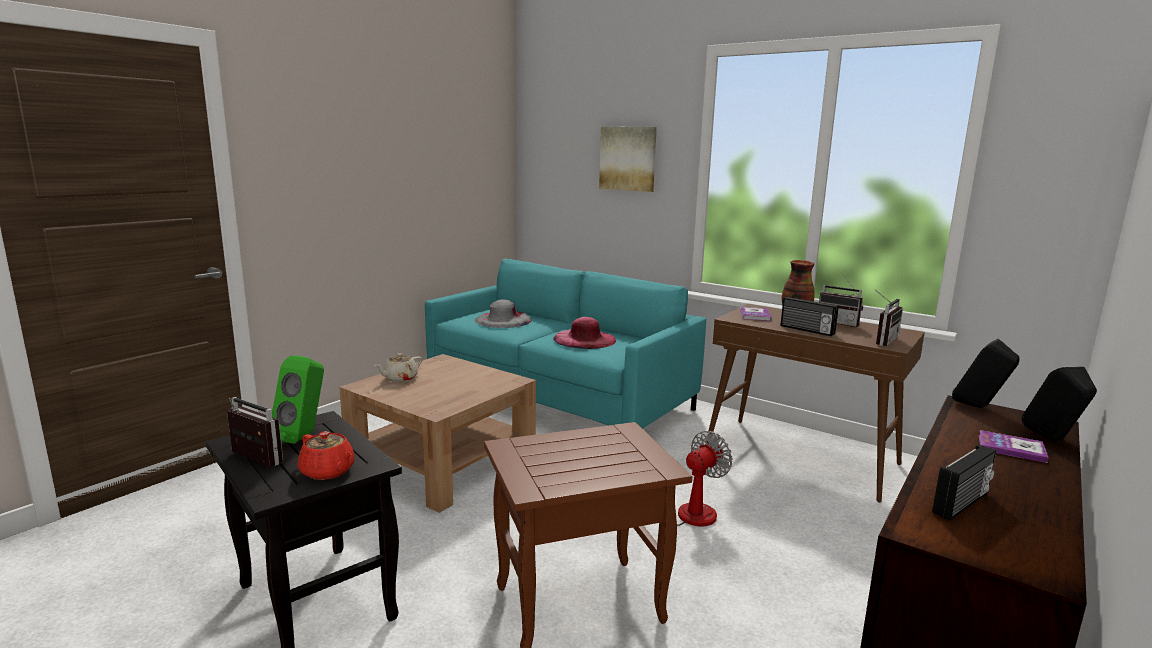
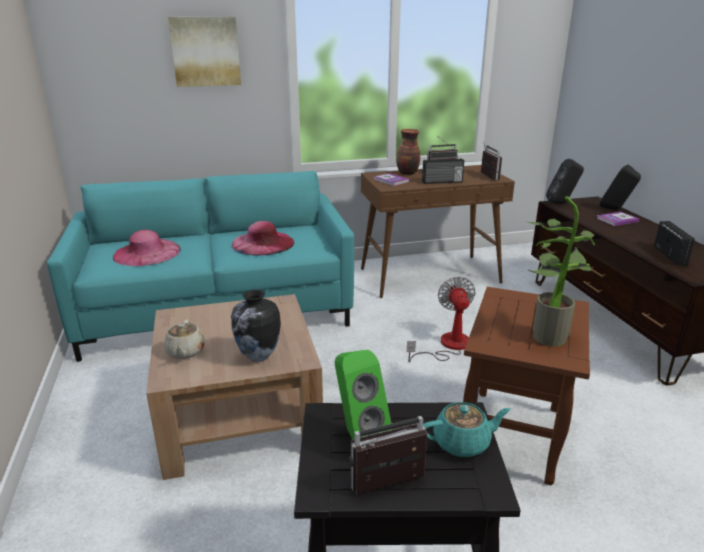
camera: 50 degrees left, 10 degrees up
(328, 472) = (462, 443): red teapot -> turquoise teapot
(422, 399) = (258, 356): none -> vase
(503, 320) = (147, 253): grey hat -> pink hat
(570, 469) = (548, 335): none -> potted plant

